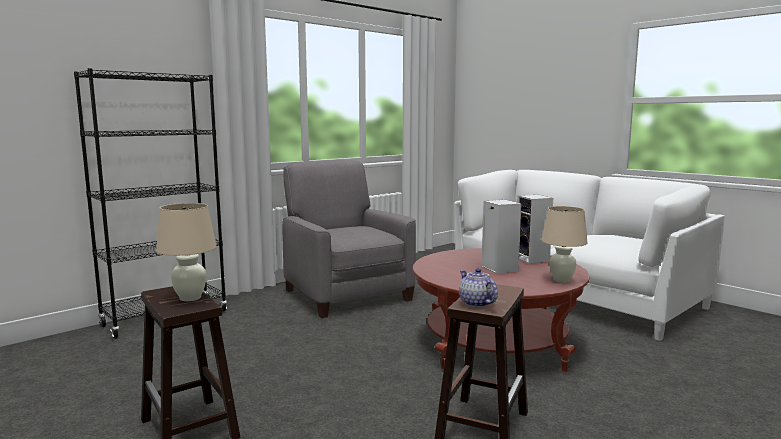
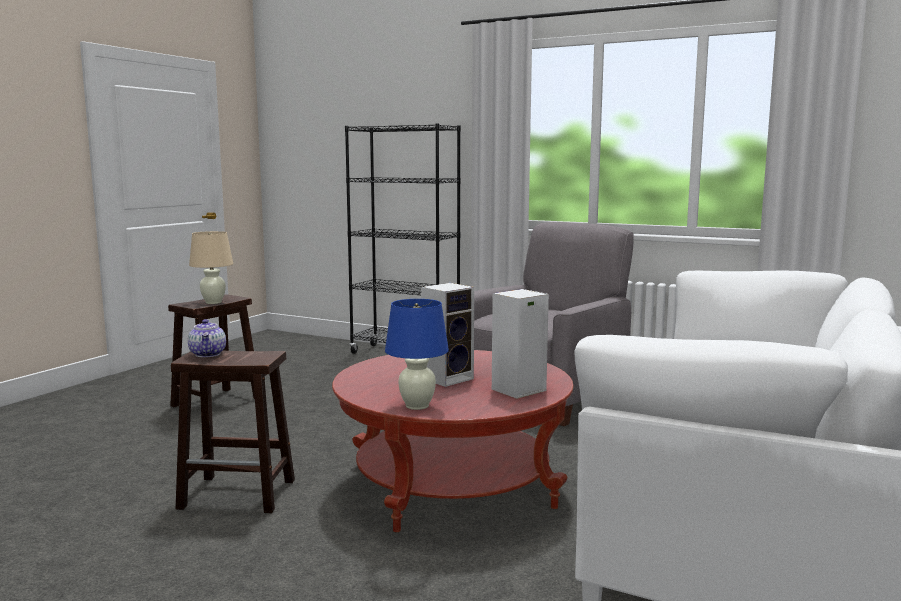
camera: 70 degrees right, 0 degrees up
(476, 303) = (208, 354): teapot -> teapot turned 120 degrees clockwise
(561, 280) = (417, 406): beige table lamp -> blue table lamp

